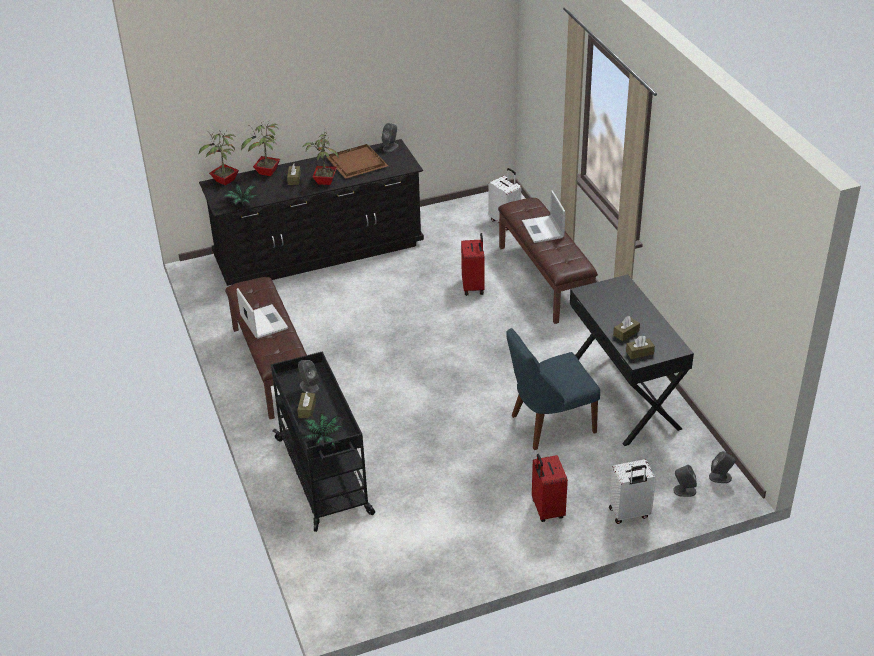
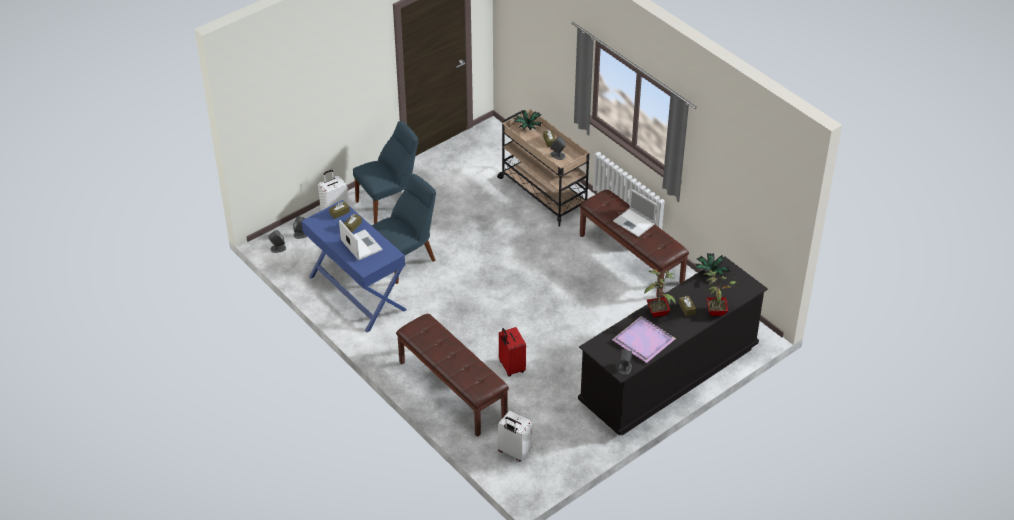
camera: 160 degrees right, 5 degrees up
(224, 181) = (745, 292): potted plant -> none
(324, 477) = (543, 192): black cart -> beige cart
(355, 163) = (645, 340): brown tray -> purple tray
(543, 230) = (455, 359): laptop -> laptop (360, 245)
(546, 510) = (389, 204): red suitcase -> blue chair
(624, 396) = (356, 293): black desk -> blue desk

